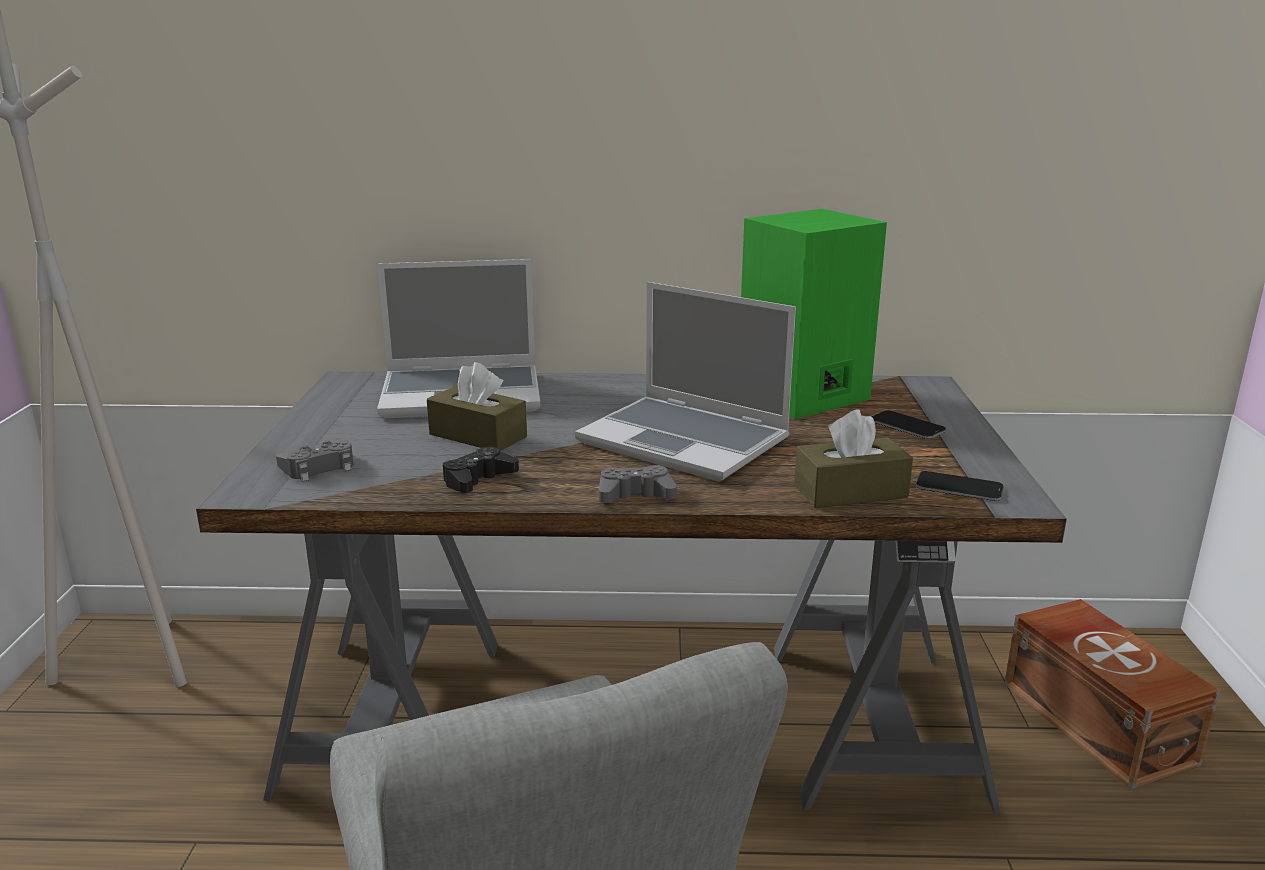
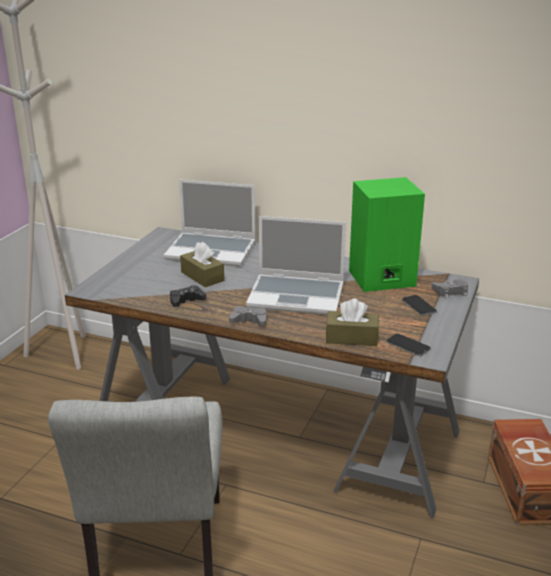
camera: 20 degrees right, 5 degrees up
(319, 467) = (123, 282): grey game controller -> grey game controller (451, 291)
(686, 441) = (297, 296): laptop -> laptop turned 45 degrees counterclockwise

